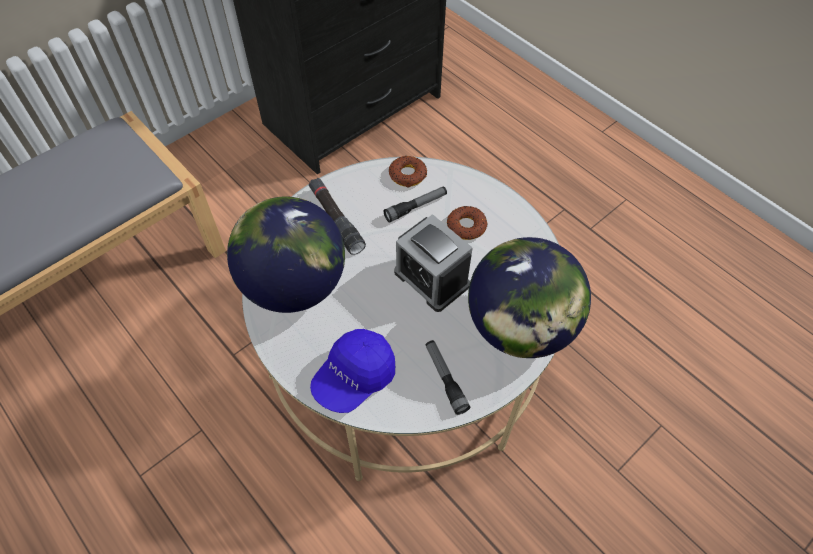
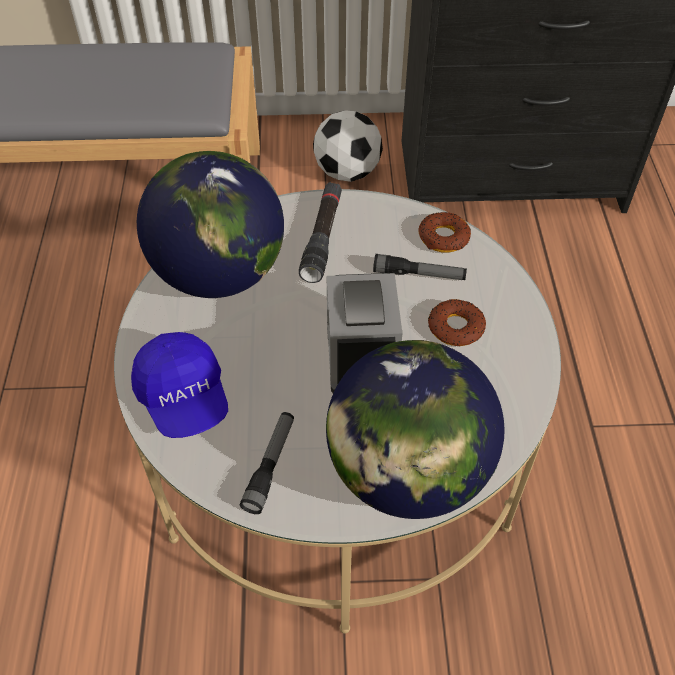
camera: 40 degrees right, 5 degrees down
(245, 167) = (347, 172): none -> football
(354, 377) = (184, 398): blue cap -> blue cap turned 105 degrees counterclockwise

